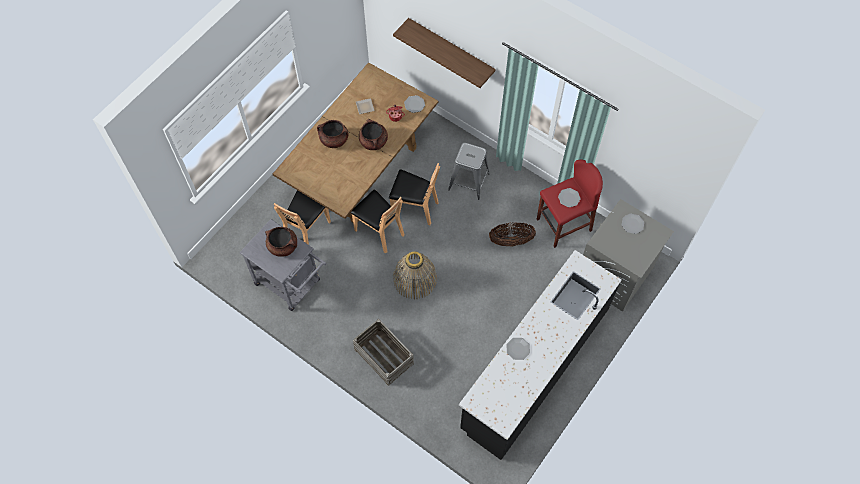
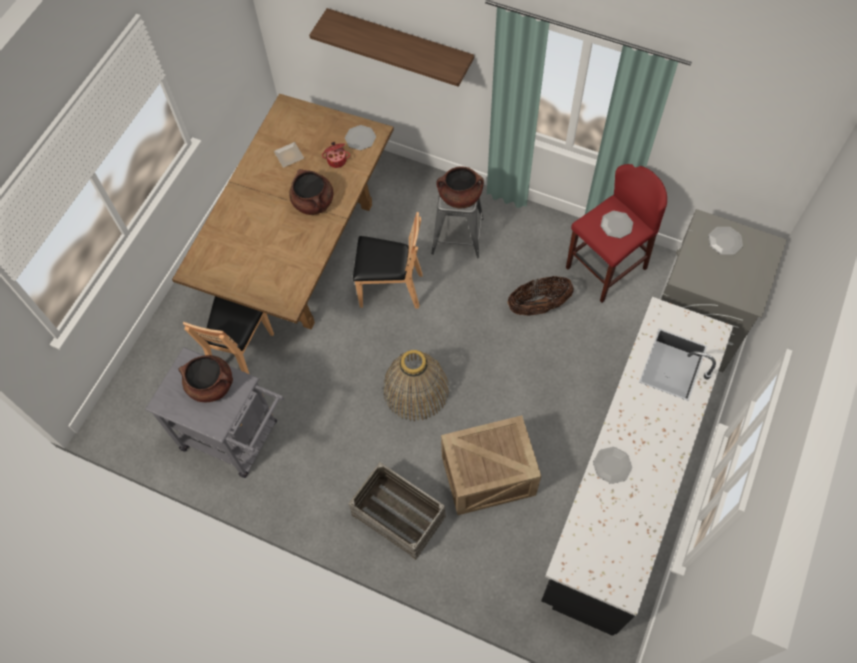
camera: 10 degrees left, 0 degrees up
(334, 140) = (254, 212): brown cooking pot -> brown cooking pot (460, 197)
(379, 231) = (348, 332): brown chair -> none
(447, 344) = (487, 477): none -> crate

